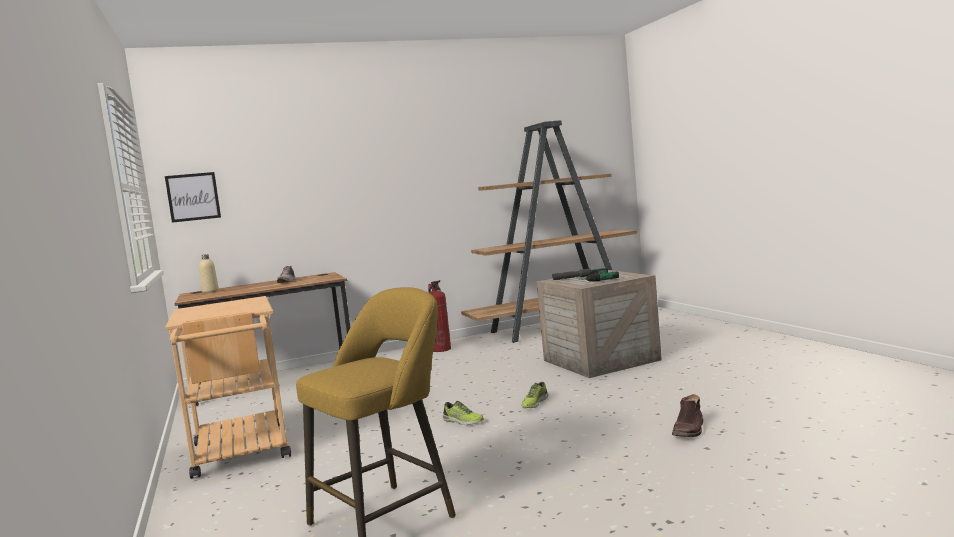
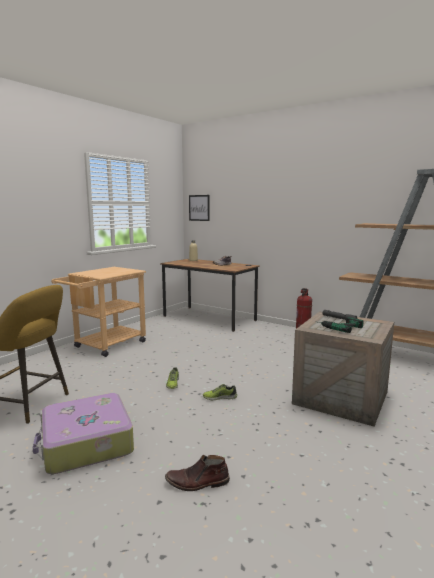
camera: 55 degrees right, 5 degrees up
(559, 478) = (86, 443): none -> suitcase

